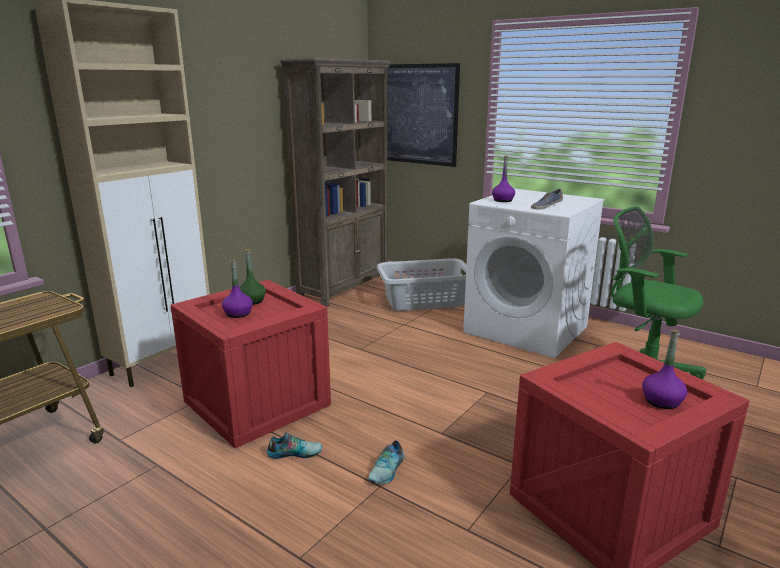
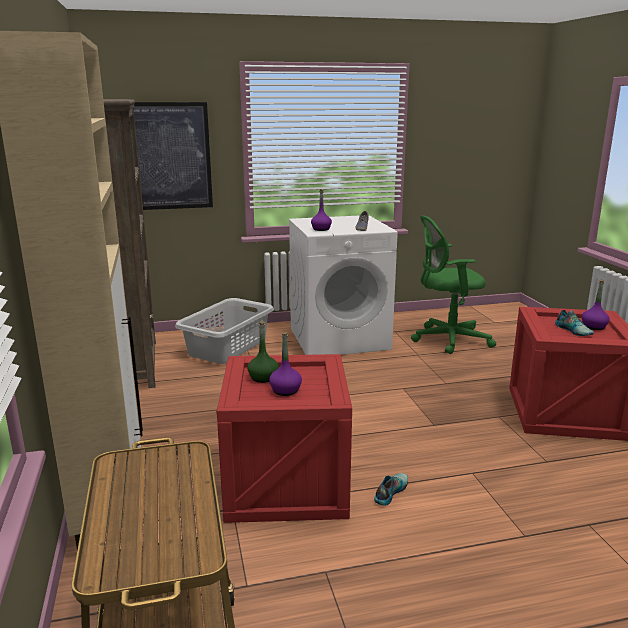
camera: 50 degrees left, 0 degrees up
(388, 470) = (457, 462): shoe -> shoe (574, 330)

